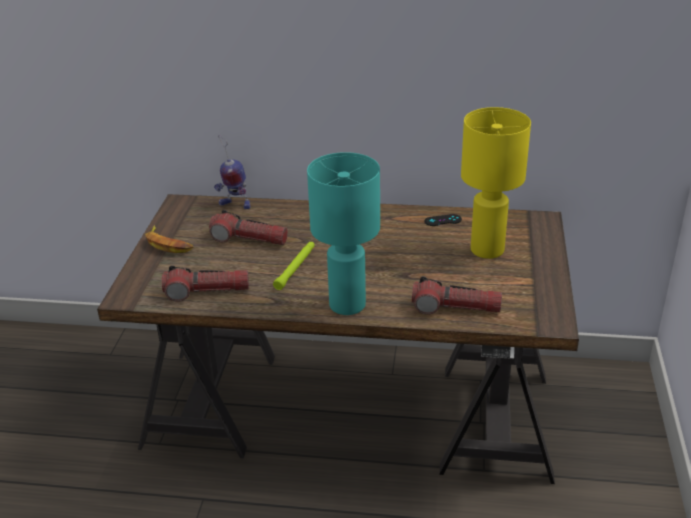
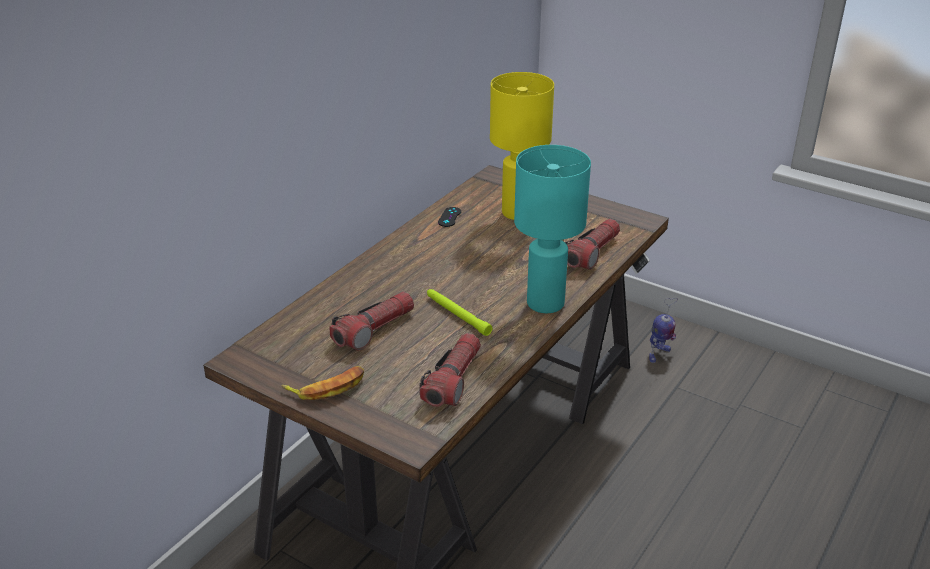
camera: 65 degrees left, 0 degrees up
(235, 204) = (288, 322): toy robot -> toy robot (658, 354)

